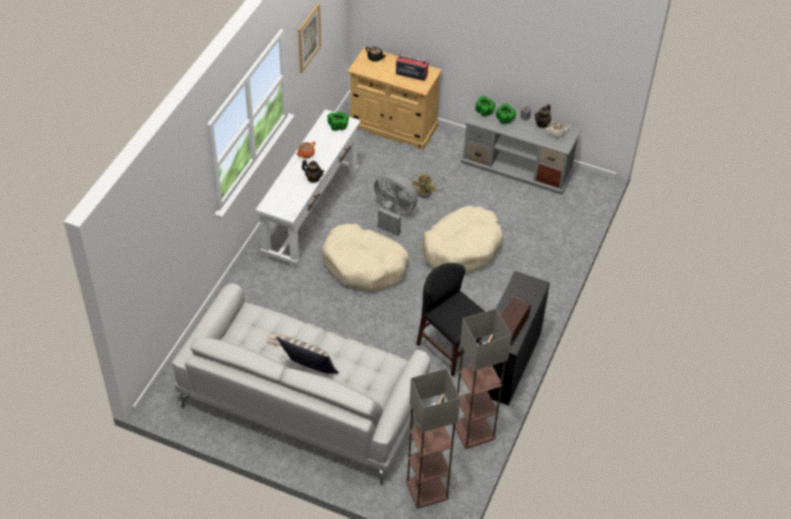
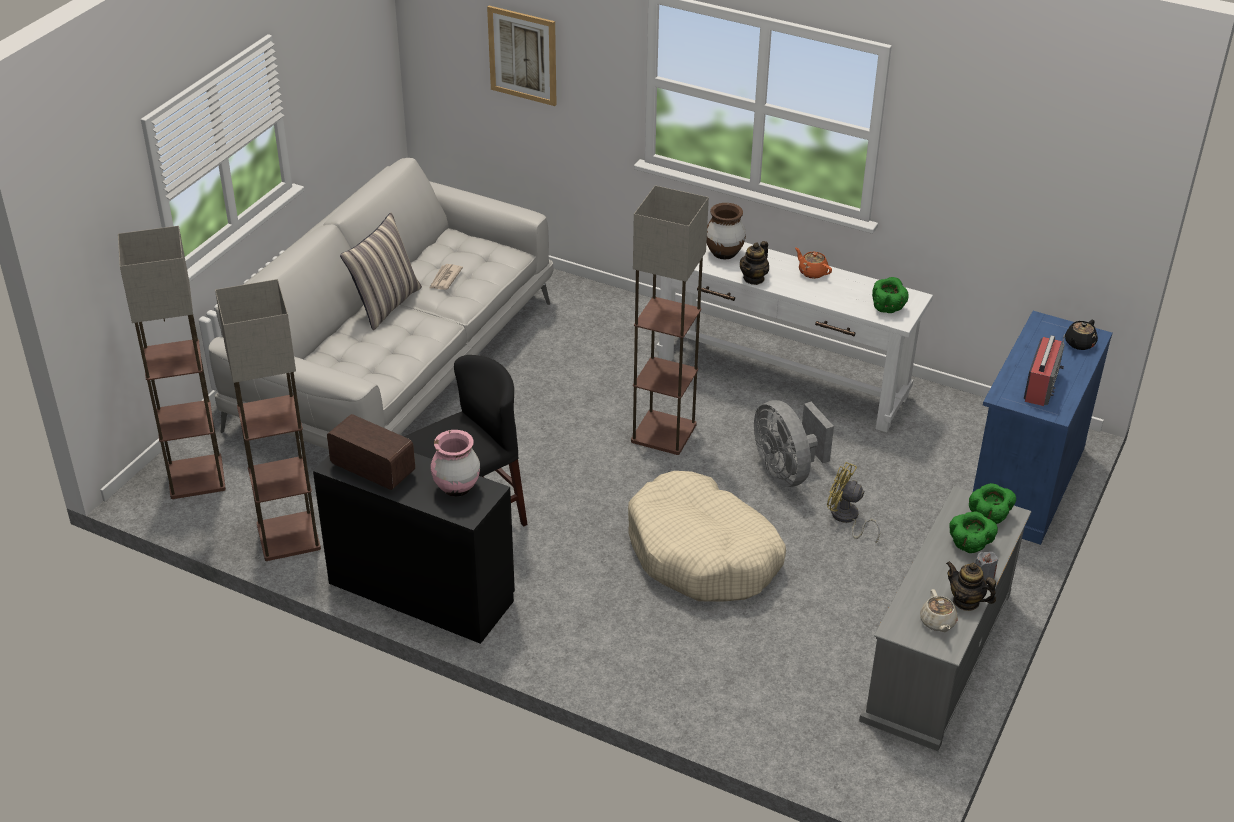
camera: 95 degrees right, 10 degrees down
(288, 190) = (724, 253): none -> brown vase
(309, 38) = (975, 154): picture -> picture (522, 55)
(364, 265) = (663, 432): beige dog bed -> floor lamp
(393, 126) = (1025, 483): beige cabinet -> blue cabinet
(393, 214) = (787, 471): grey fan -> grey fan turned 120 degrees clockwise
(519, 291) = (456, 488): none -> pink vase

